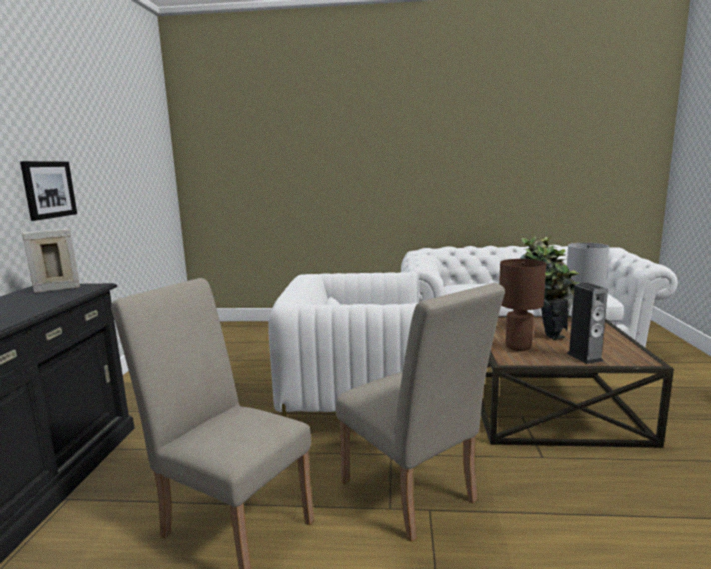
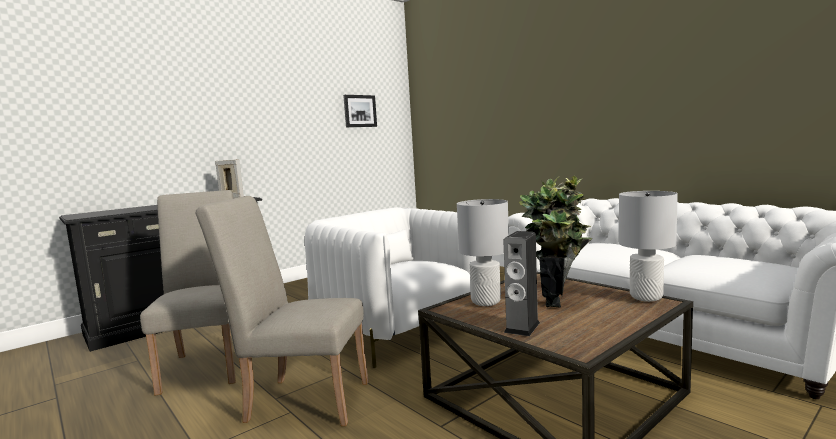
camera: 45 degrees right, 5 degrees down
(48, 189) = (263, 136): picture -> picture (359, 111)
(413, 497) = (300, 400): beige chair -> beige chair turned 90 degrees clockwise
(518, 348) = (486, 303): brown table lamp -> grey table lamp

